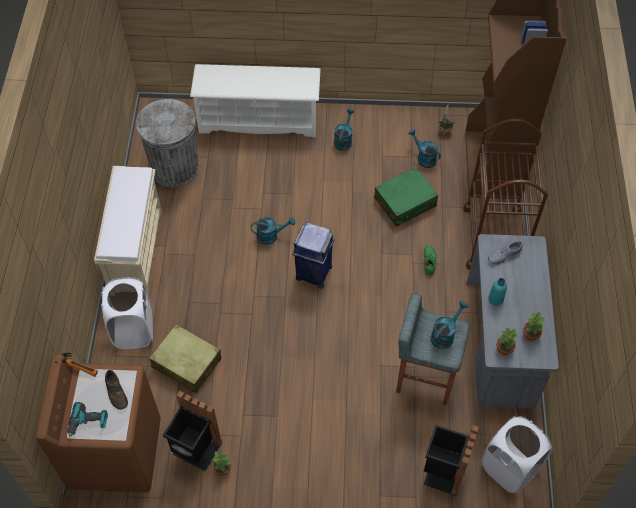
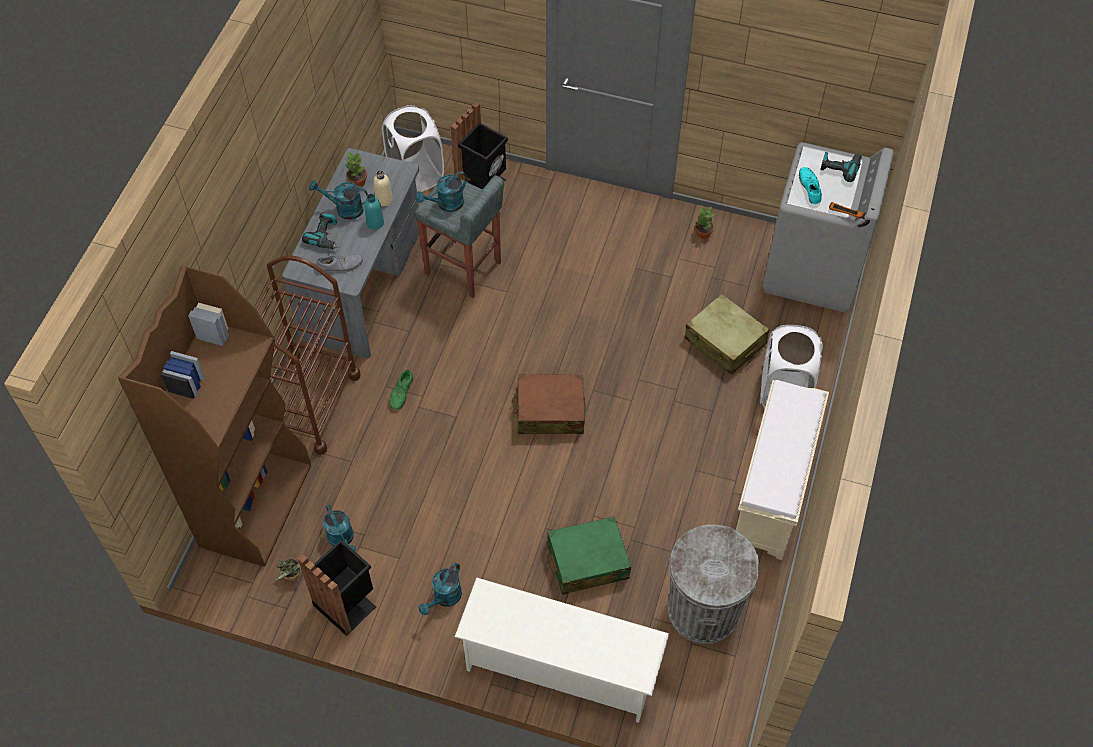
camera: 165 degrees left, 0 degrees up
(115, 452) = (813, 271): brown washing machine -> grey washing machine
(116, 392) = (810, 187): brown shoe -> turquoise shoe
(196, 450) = (727, 255): black trash can -> black trash can (346, 604)
(271, 236) = (590, 473): turquoise watering can -> turquoise watering can (344, 209)
(313, 273) = (549, 411): blue trash can -> brown suitcase
(405, 202) = (397, 478): green suitcase -> green suitcase (587, 561)
(499, 322) = (384, 200): none -> beige bottle
(504, 349) = (392, 174): potted plant -> none
(529, 278) = (326, 236): none -> power drill

